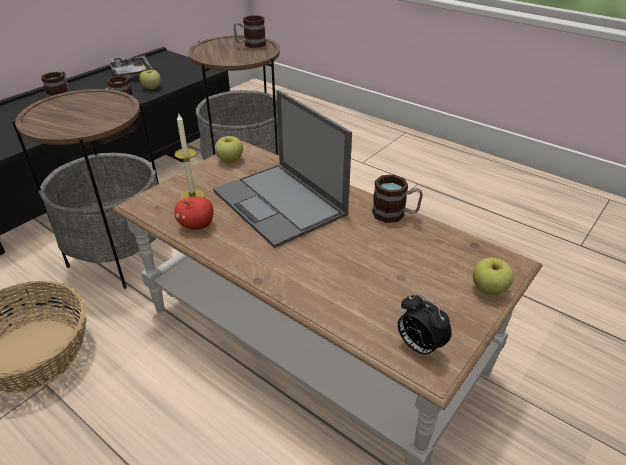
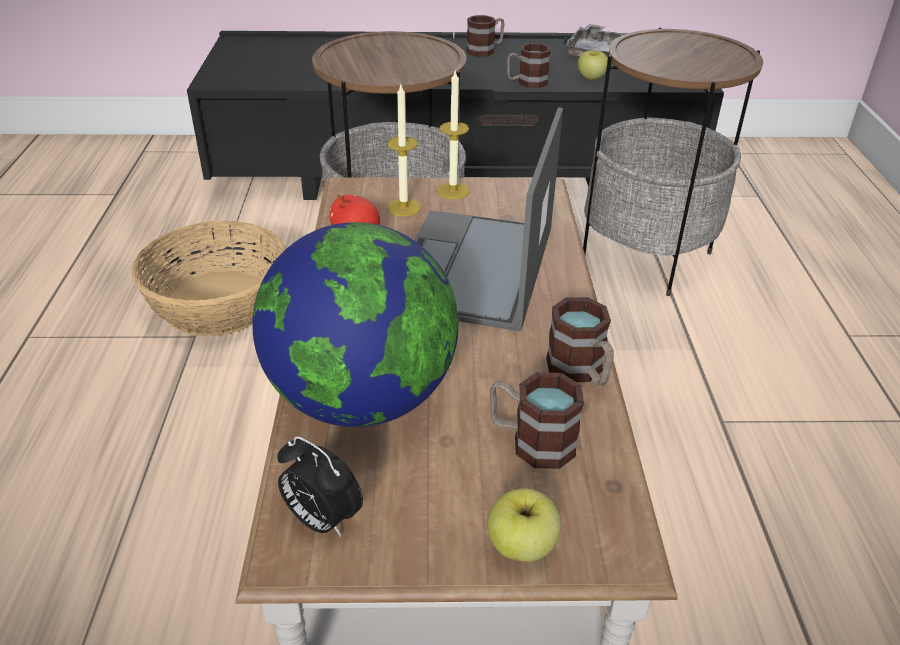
camera: 50 degrees right, 0 degrees up
(202, 174) = (453, 191): none -> candle
(230, 160) = (506, 192): apple -> none
(250, 44) = (718, 55): mug -> mug (531, 441)
(341, 290) = (362, 399): none -> globe
(419, 346) = (321, 520): alarm clock -> alarm clock turned 60 degrees counterclockwise

